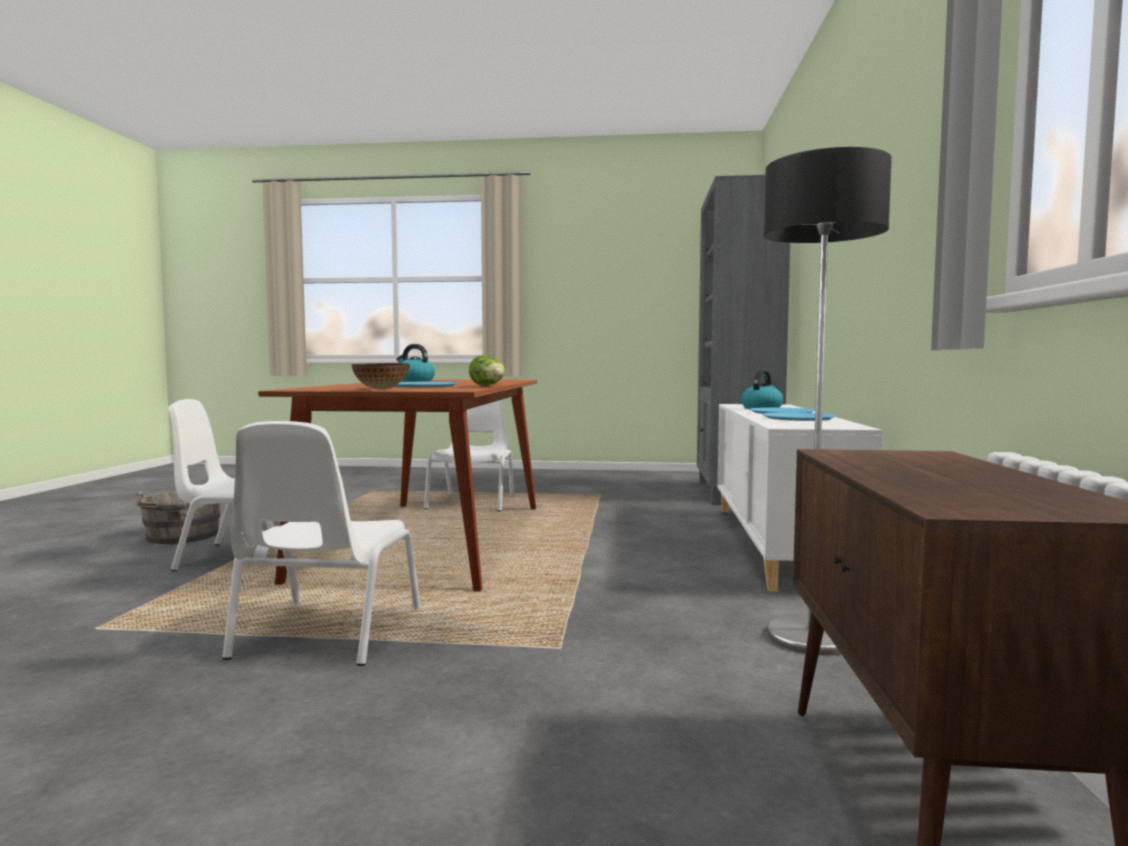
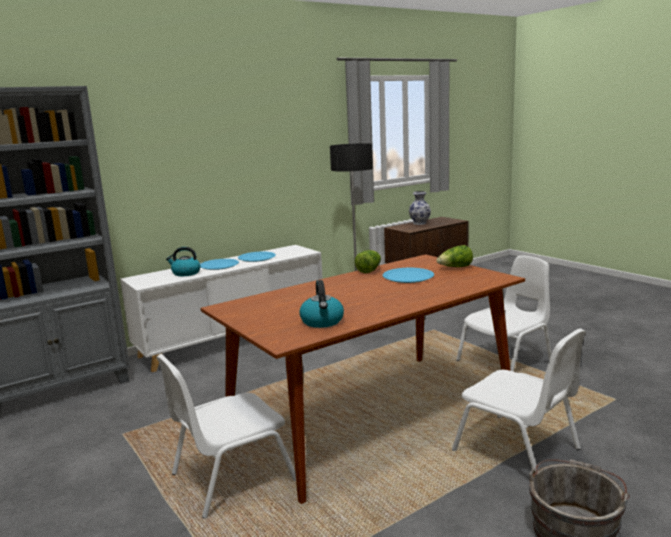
camera: 130 degrees left, 10 degrees up
(380, 389) = (455, 268): bowl -> lettuce
(972, 473) = (420, 223): none -> vase

